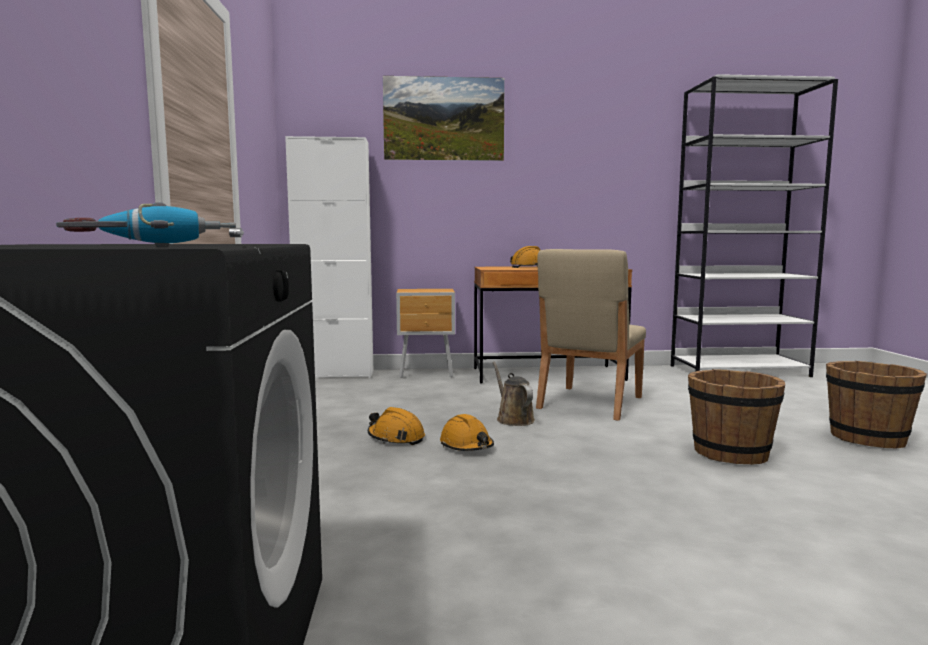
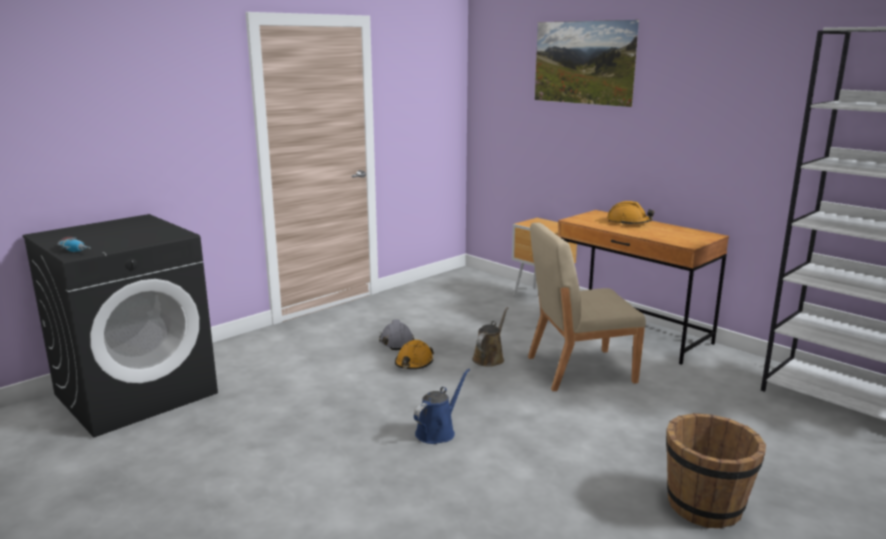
camera: 50 degrees right, 10 degrees up
(335, 374) = (483, 278): white cabinet -> none
(396, 438) = (396, 341): orange hard hat -> grey hard hat
(647, 481) = (438, 431): none -> blue watering can
(730, 453) = (545, 449): brown bucket -> none

